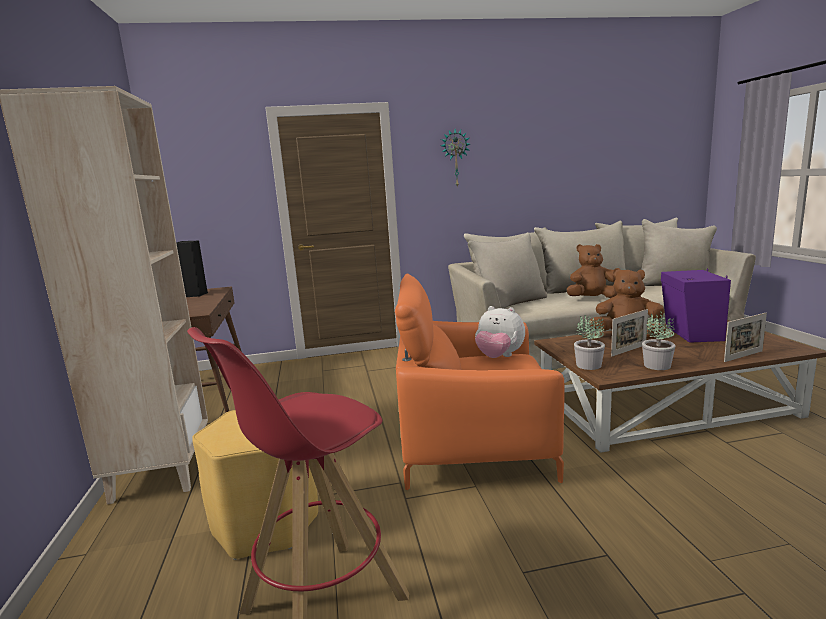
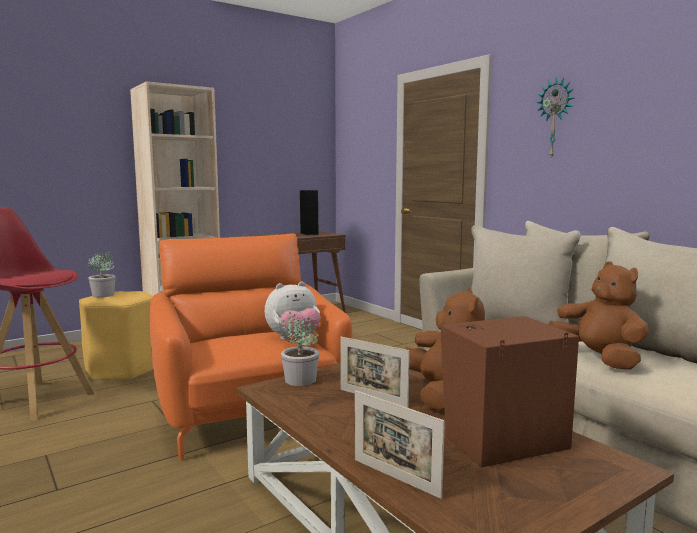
camera: 65 degrees right, 5 degrees down
(499, 357) = (294, 340): plush toy -> plush toy turned 120 degrees counterclockwise
(656, 365) = (316, 414): potted plant -> potted plant (103, 295)
(691, 334) = (501, 440): purple speaker -> brown speaker

